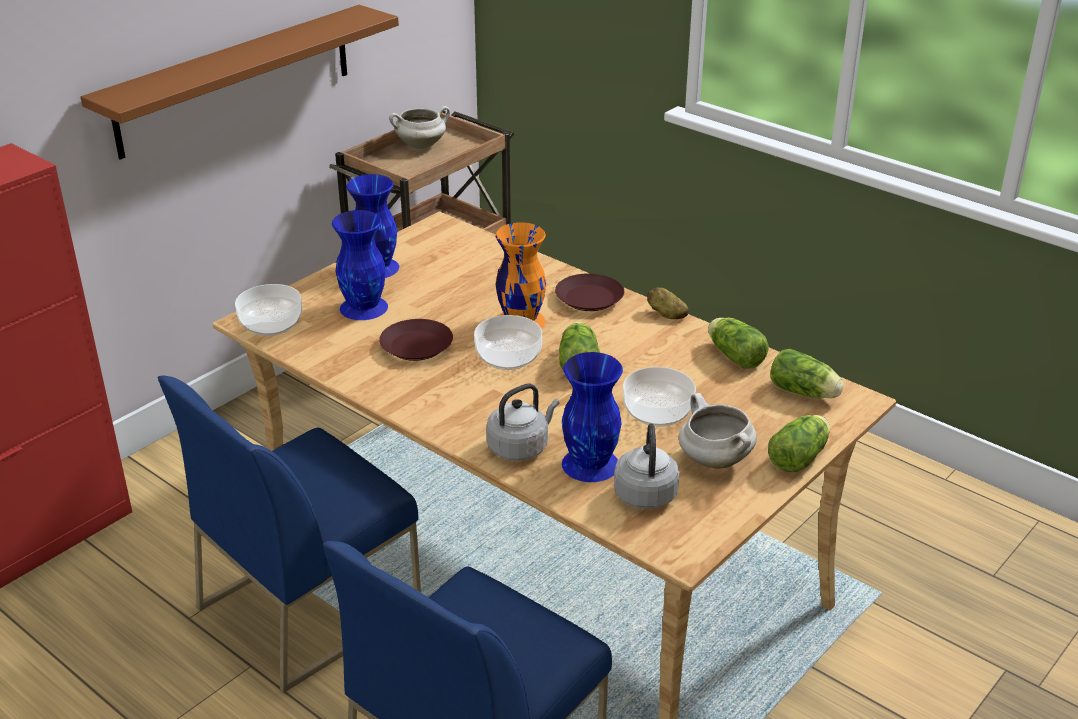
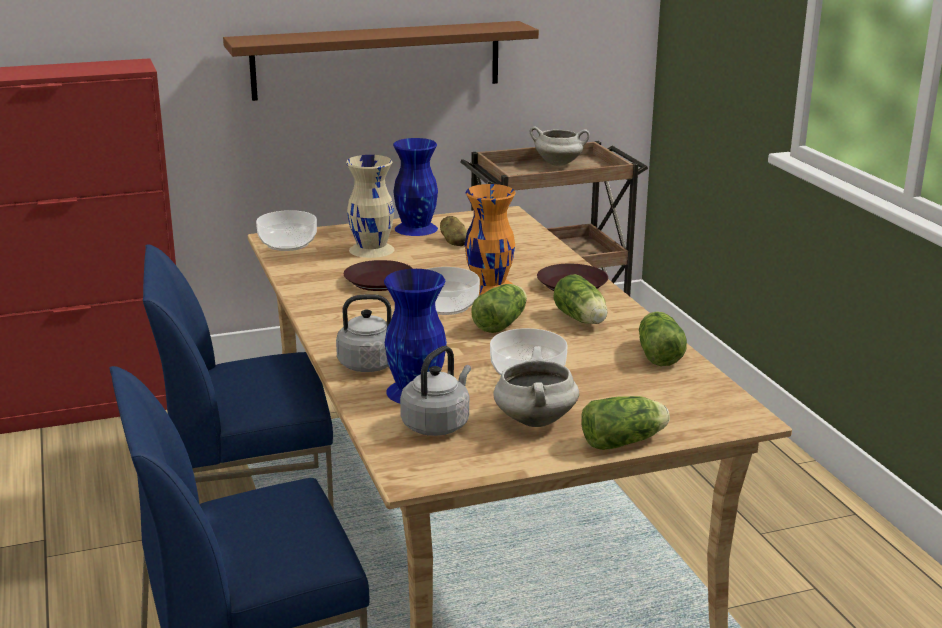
camera: 30 degrees right, 10 degrees down
(364, 307) = (372, 249): blue vase -> beige vase
(666, 314) = (630, 311): potato -> potato (454, 242)
(805, 393) = (696, 398): lettuce -> lettuce (582, 320)

